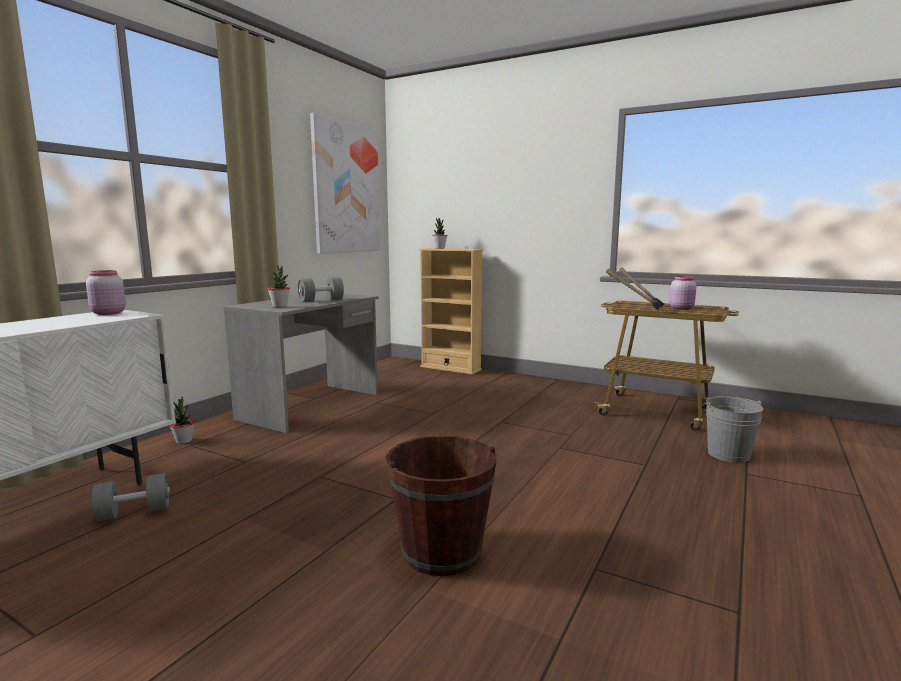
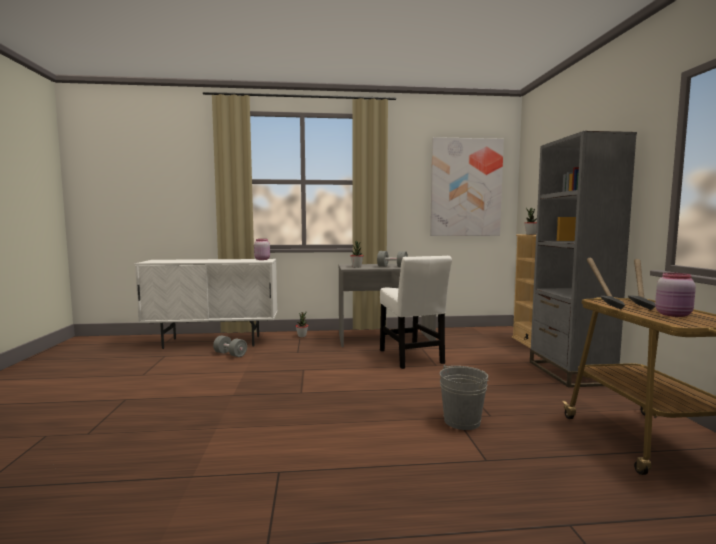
camera: 55 degrees right, 5 degrees down
(395, 415) = (411, 358): none -> white chair
(441, 551) = (255, 420): brown bucket -> none
(526, 383) = (570, 373): none -> grey bookcase
(728, 454) = (606, 506): grey bucket -> grey bucket (462, 421)

